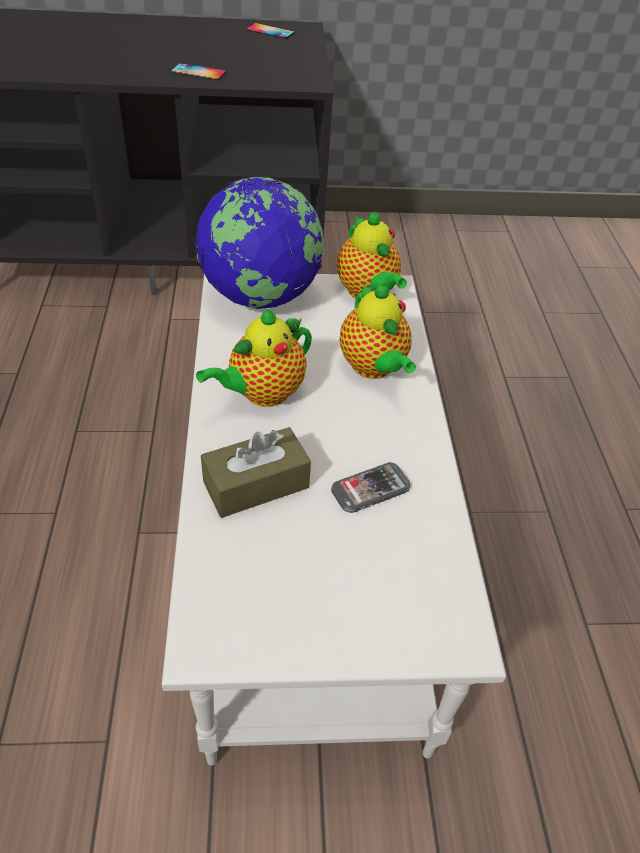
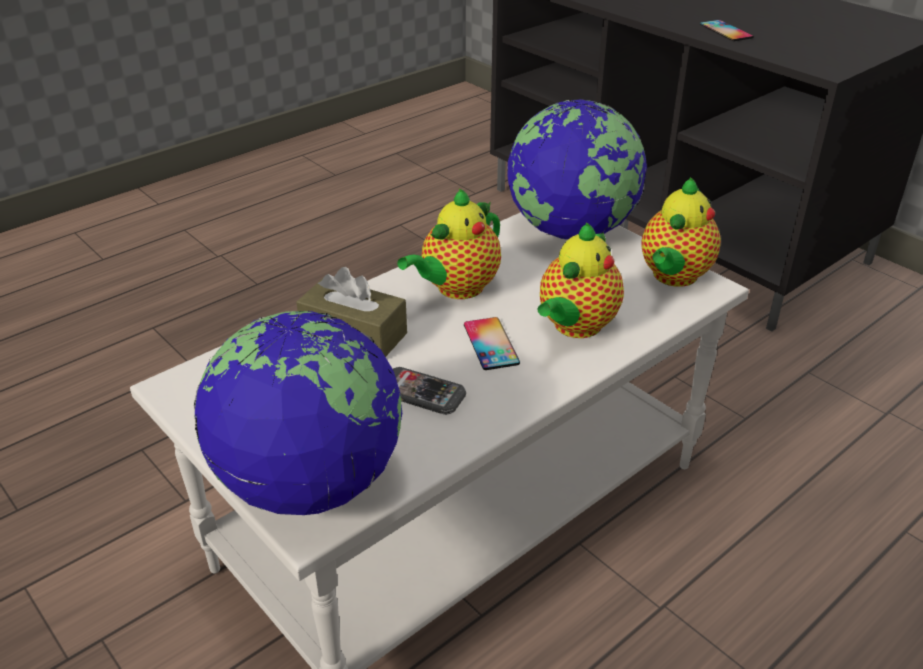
camera: 55 degrees right, 10 degrees down
(262, 394) = (456, 289): teapot -> teapot turned 60 degrees counterclockwise
(270, 31) = (871, 21): phone -> phone (491, 344)
(418, 616) = (309, 483): none -> globe

